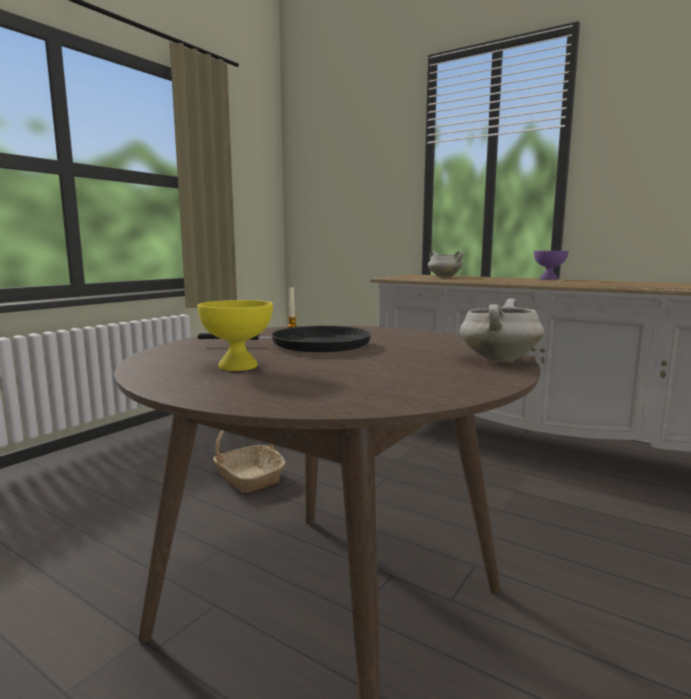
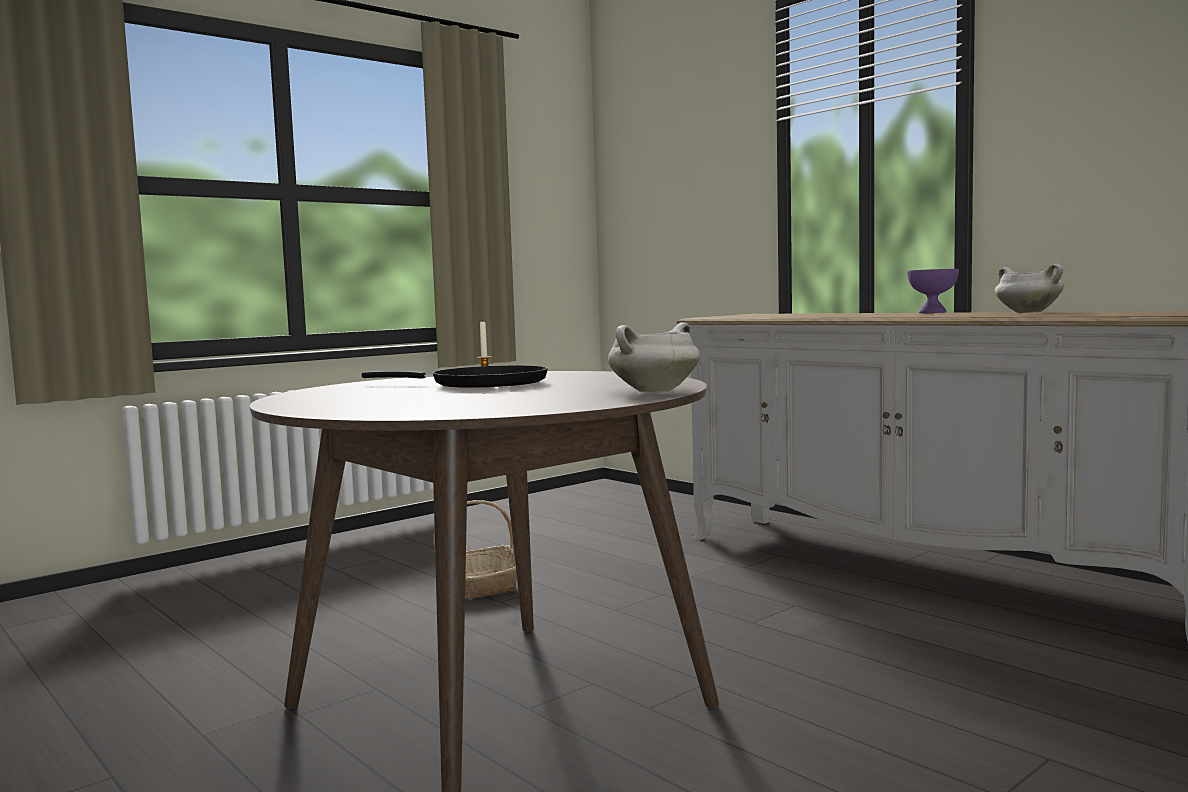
camera: 15 degrees right, 5 degrees down
(239, 366) = (373, 396): yellow bowl -> none
(444, 277) = (782, 315): white cooking pot -> white cooking pot (1026, 312)

